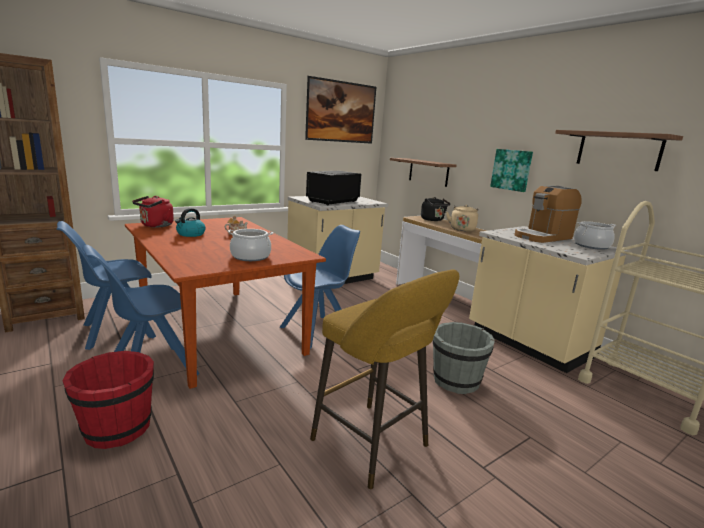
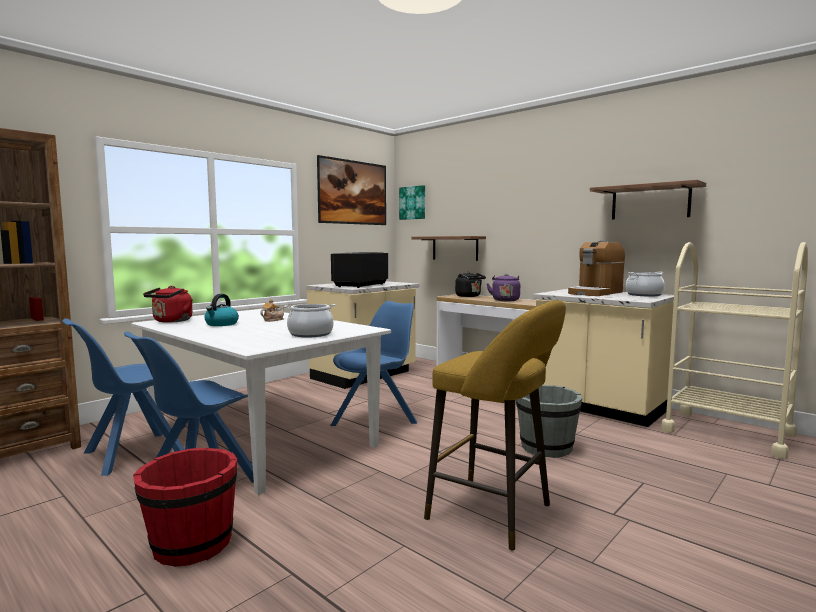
camera: 10 degrees left, 10 degrees down
(218, 330) = (259, 437): brown dining table -> white dining table
(462, 229) = (505, 300): beige kettle -> purple kettle
(511, 170) = (547, 234): picture -> picture (413, 203)

